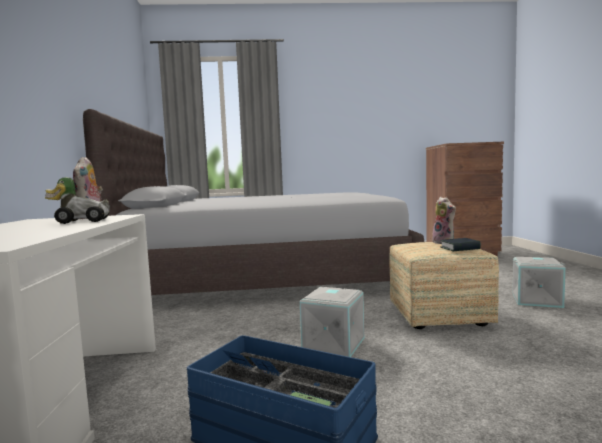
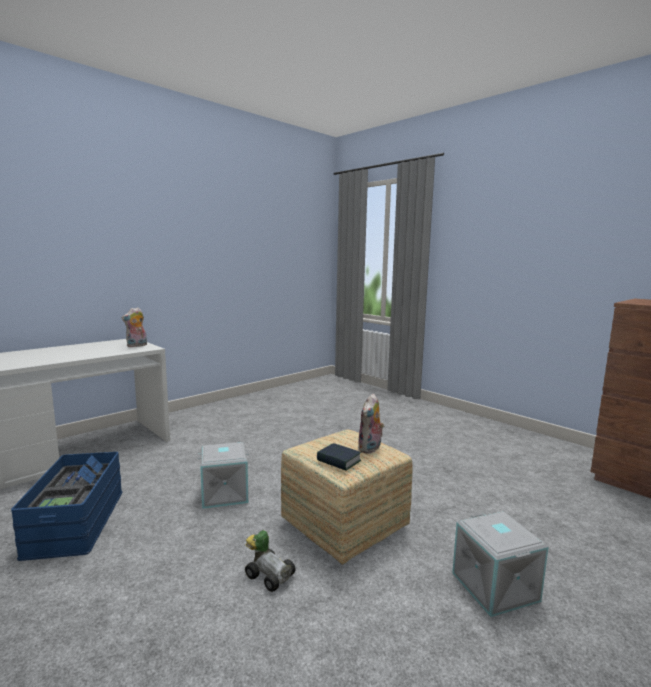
camera: 50 degrees right, 5 degrees up
(81, 221) = (112, 350): toy car -> toy car (269, 574)
(266, 276) = (353, 415): grey bed -> none

